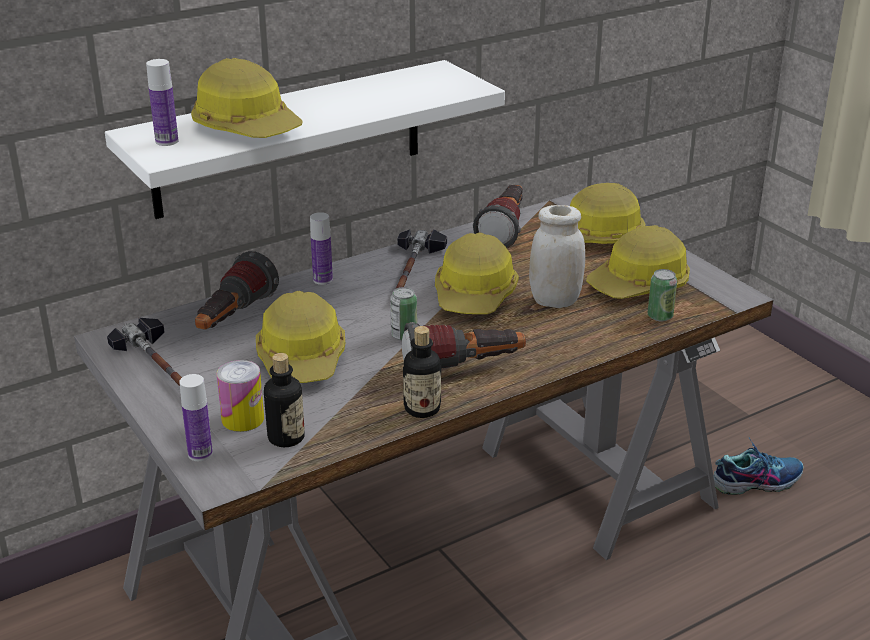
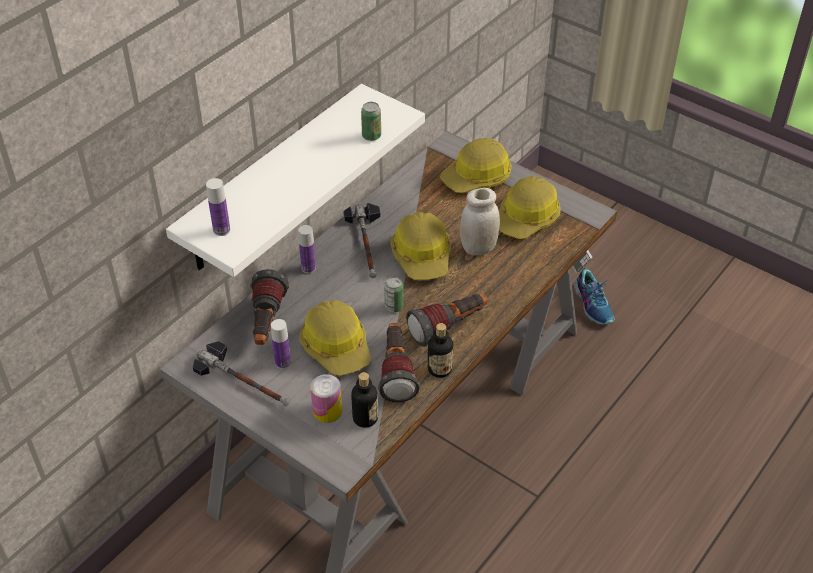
camera: 20 degrees left, 15 degrees up
(200, 454) = (317, 448): bottle -> bottle (283, 362)
(247, 127) = (268, 199): hard hat -> none
(505, 230) = (411, 186): flashlight -> flashlight (396, 371)
(660, 316) = (552, 245): can -> can (371, 136)
(756, 481) = (593, 305): shoe -> shoe turned 105 degrees clockwise

